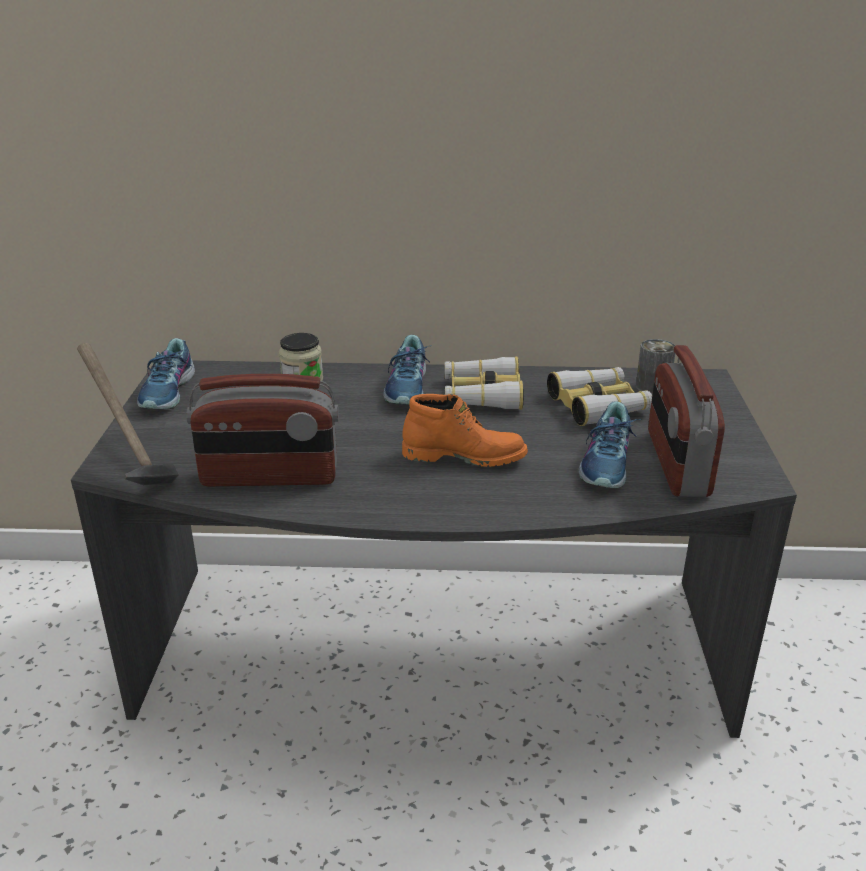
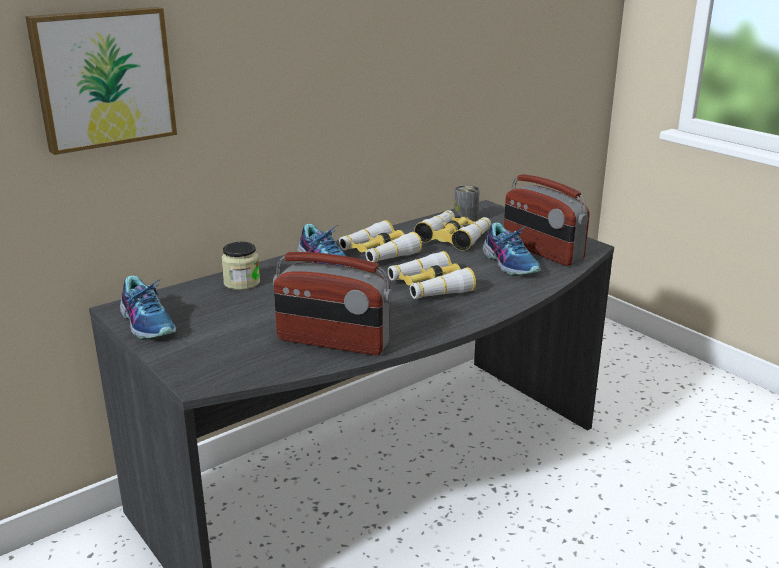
camera: 40 degrees left, 5 degrees down
(129, 464) = (213, 375): hammer -> none
(181, 123) = (103, 78): none -> picture
(269, 477) = (333, 342): radio -> radio turned 60 degrees clockwise
(464, 456) = (430, 287): orange boot -> binoculars

